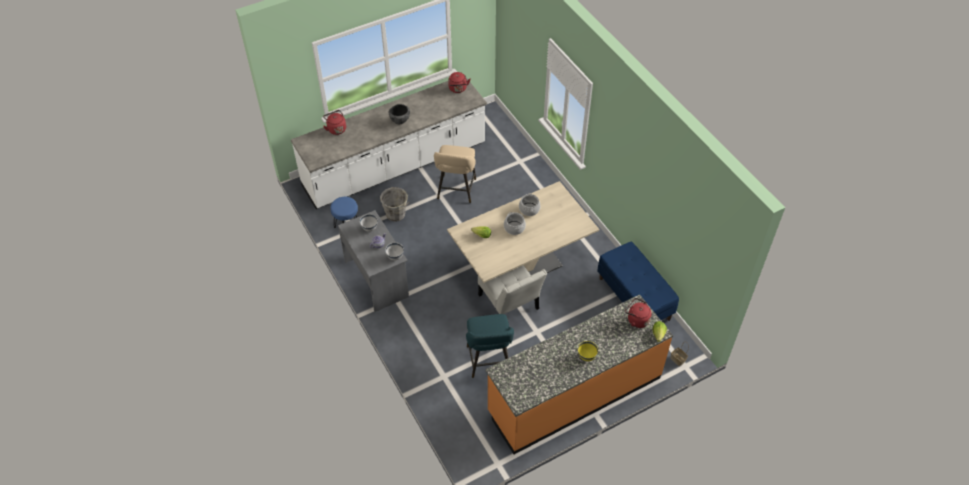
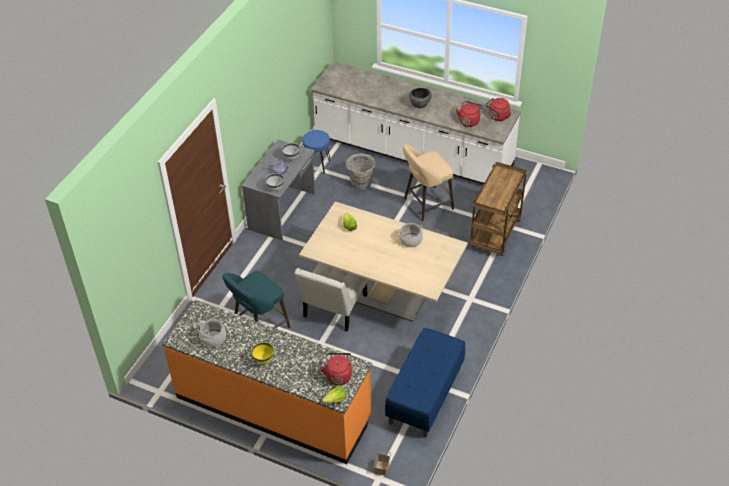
camera: 55 degrees right, 5 degrees down
(336, 129) = (370, 77): red kettle -> red kettle (469, 121)
(514, 228) = (378, 242): cooking pot -> cooking pot (213, 338)
(523, 172) = (495, 235): none -> brown cart

